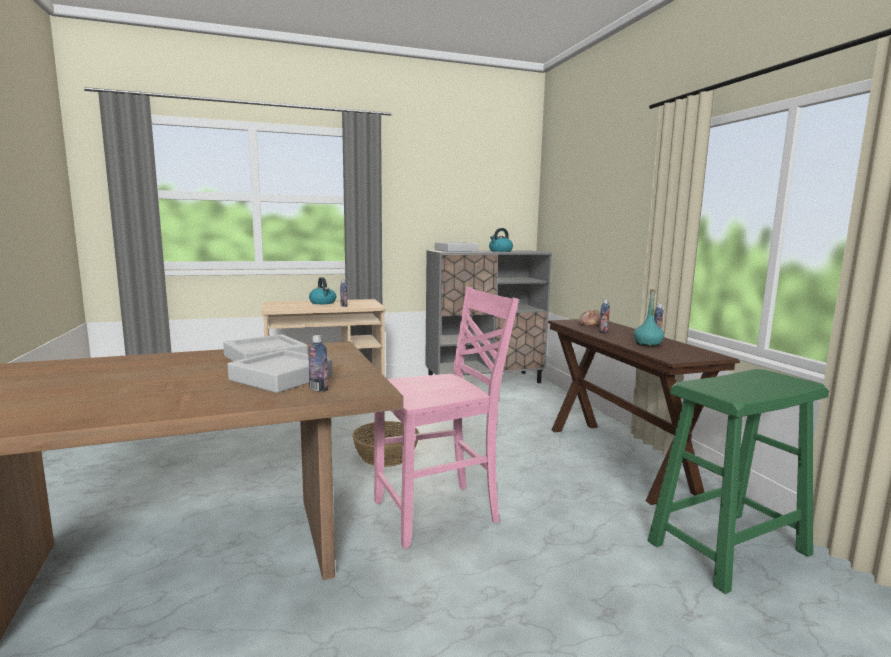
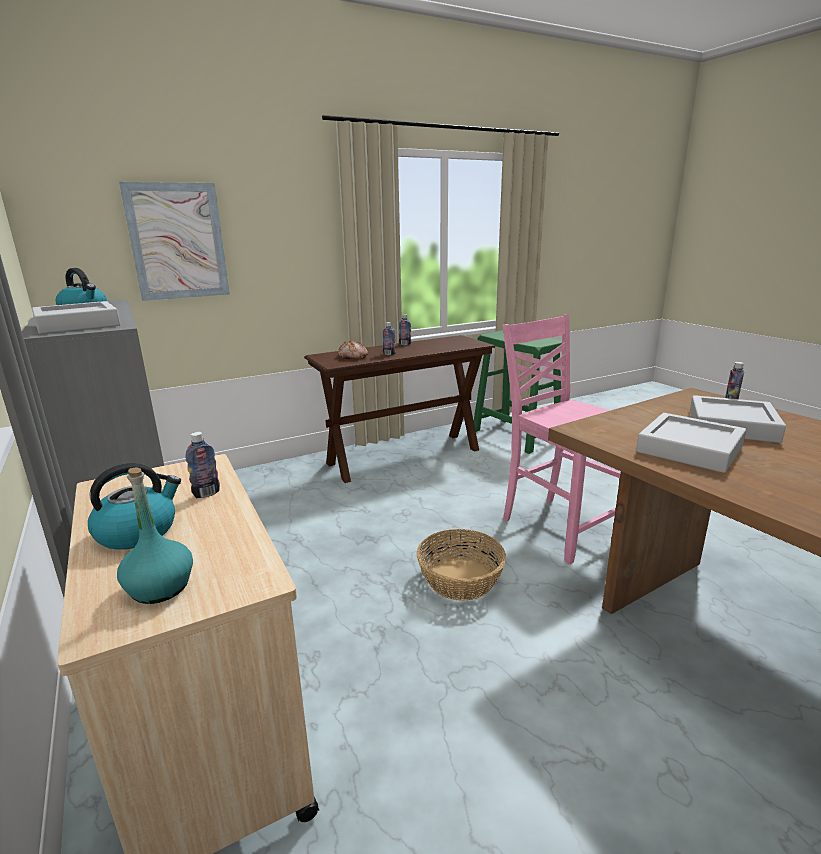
camera: 100 degrees left, 10 degrees up
(581, 218) = (177, 242): none -> picture
(647, 344) = (434, 346): turquoise bottle -> turquoise bottle (161, 587)

